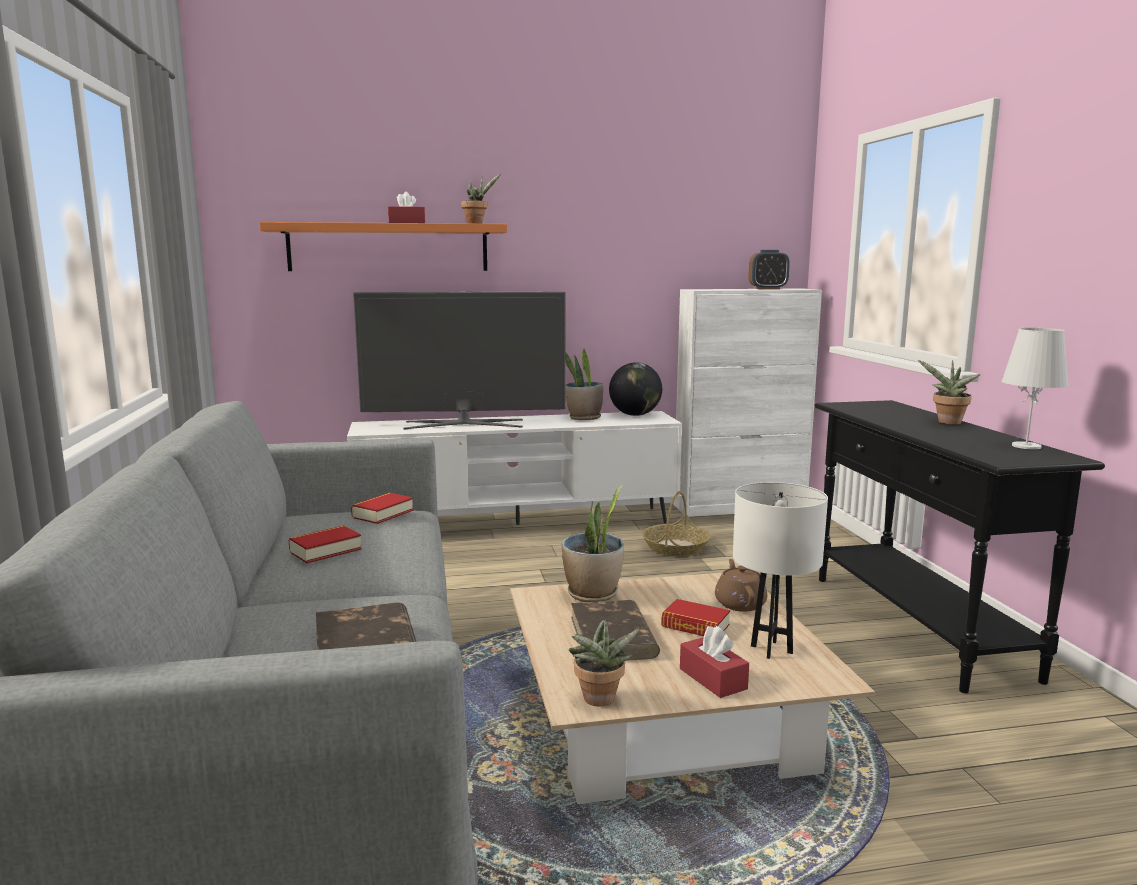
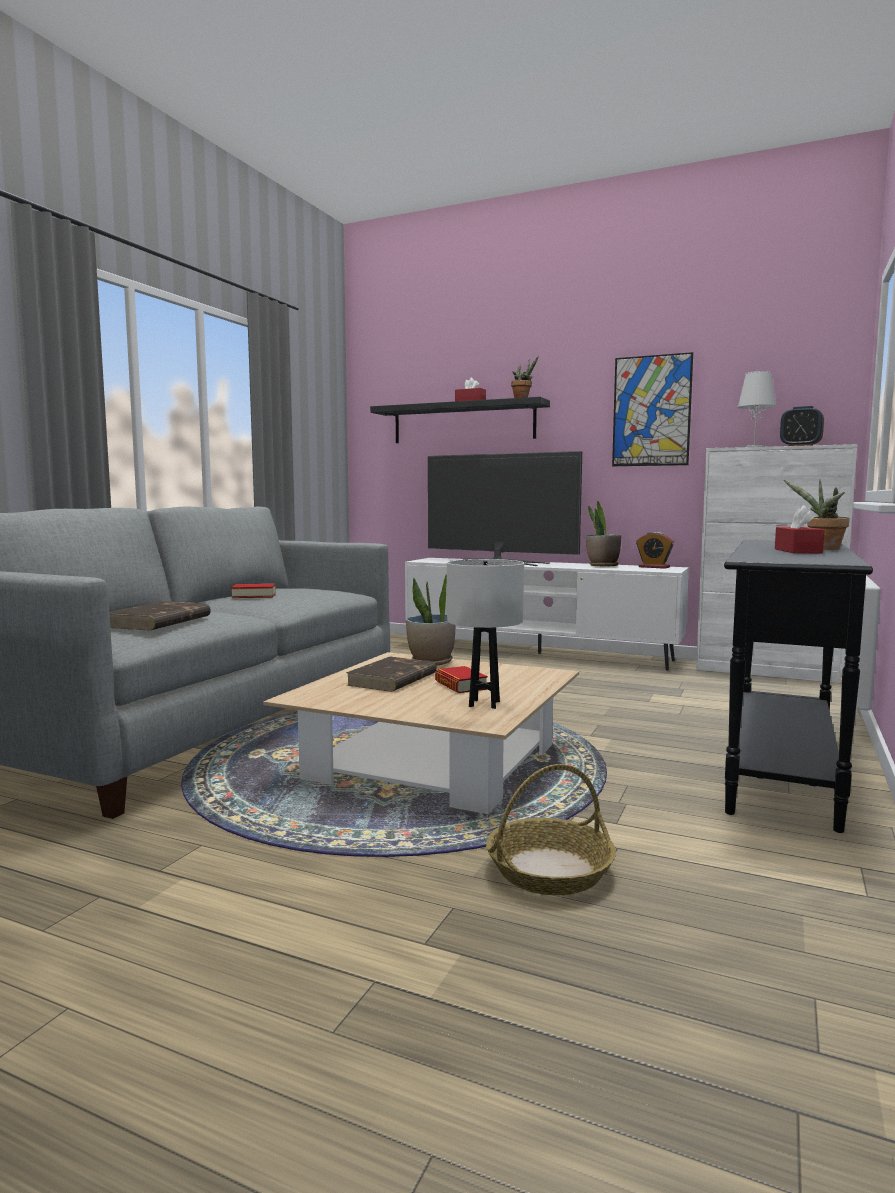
camera: 35 degrees right, 5 degrees down
(383, 514) = (327, 589): book -> none
(388, 247) = (463, 423): orange shelf -> black shelf
(599, 701) = (311, 699): potted plant -> none
(618, 244) = (651, 411): none -> picture
(635, 415) = (654, 567): globe -> alarm clock
(675, 548) = (643, 684): basket -> basket (549, 871)
(713, 679) = (405, 706): red tissue box -> red tissue box (797, 551)
(739, 603) = (524, 683): brown teapot -> none
(1026, 446) = (830, 557): white table lamp -> white table lamp (754, 447)

